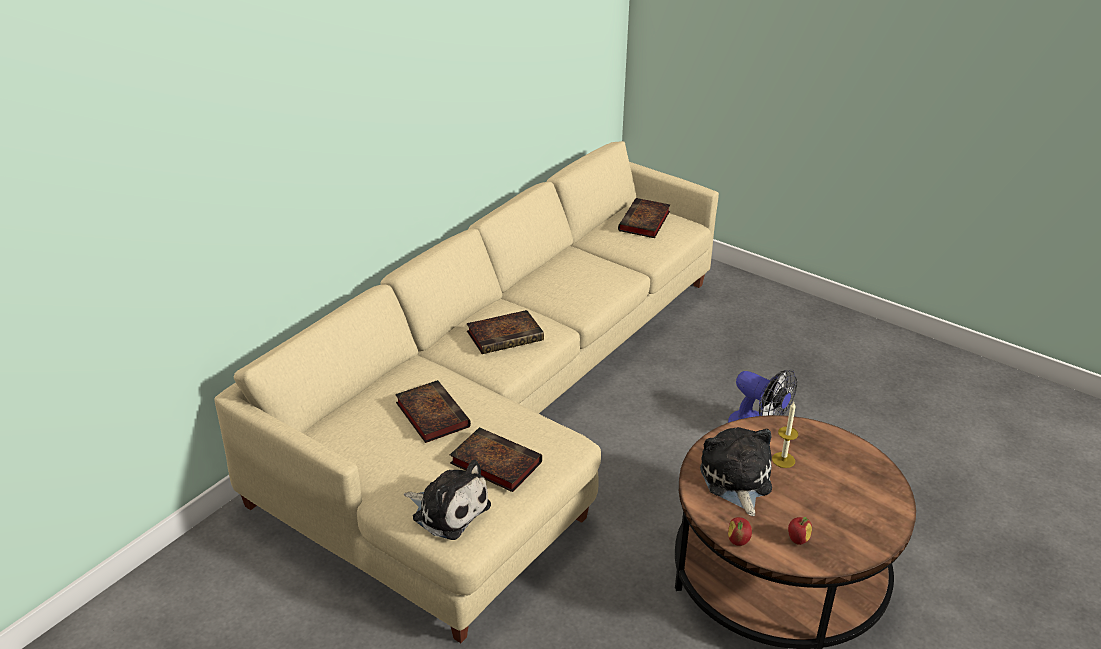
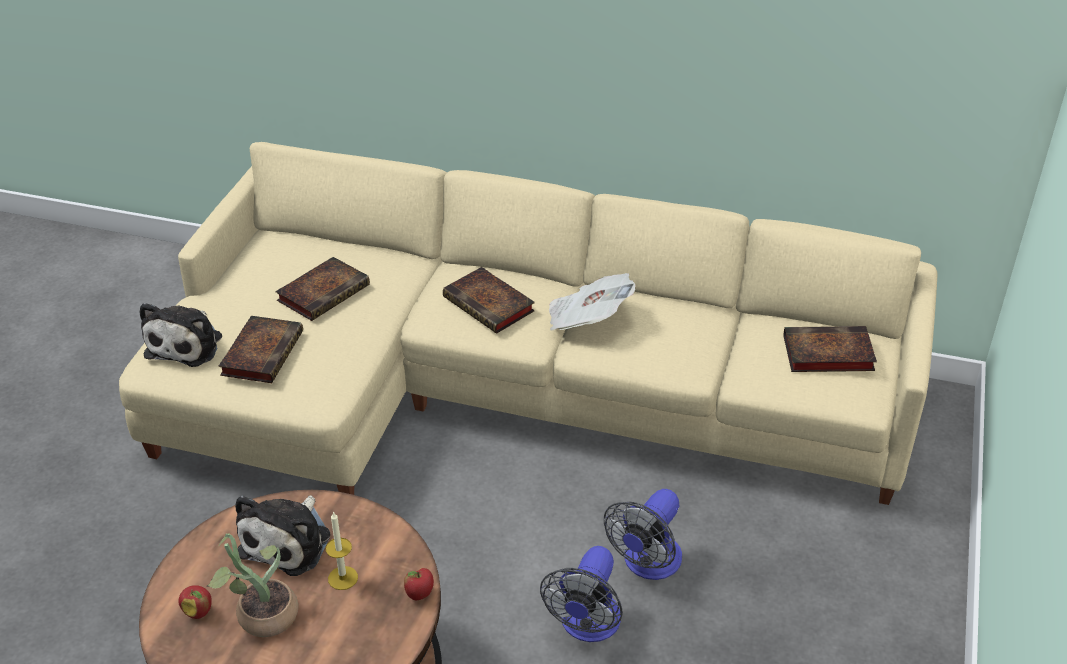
camera: 70 degrees right, 5 degrees up
(550, 299) = (587, 320): none -> newspaper
(713, 388) = (647, 564): none -> fan
(736, 481) = (288, 541): plush toy -> plush toy turned 135 degrees clockwise
(738, 541) = (184, 560): apple -> apple (420, 595)
(809, 507) = (260, 615): none -> potted plant

